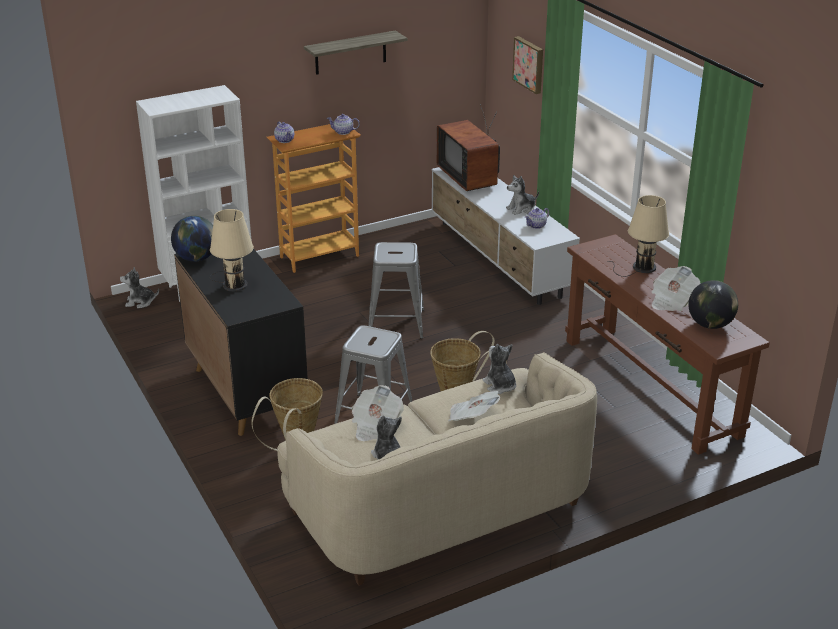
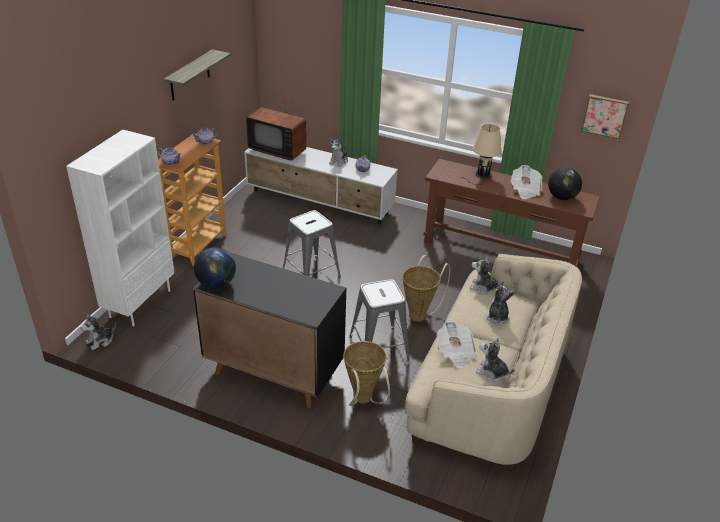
camera: 40 degrees left, 5 degrees up
(233, 284) = (274, 292): beige table lamp -> none
(472, 417) = (497, 317): newspaper -> plush toy
(529, 64) = (313, 53): picture -> picture (605, 115)

